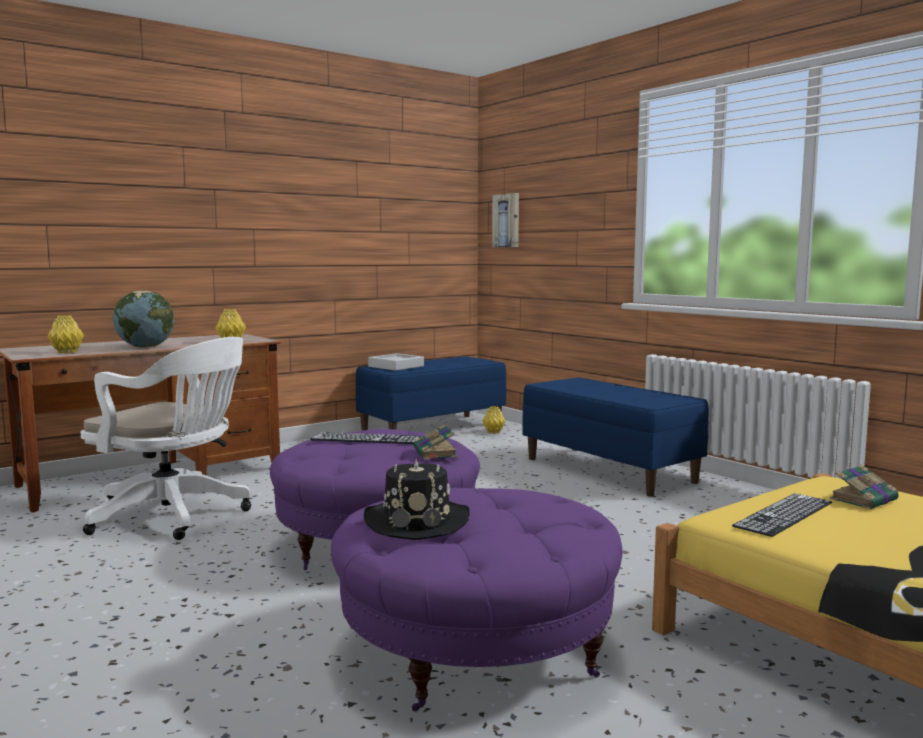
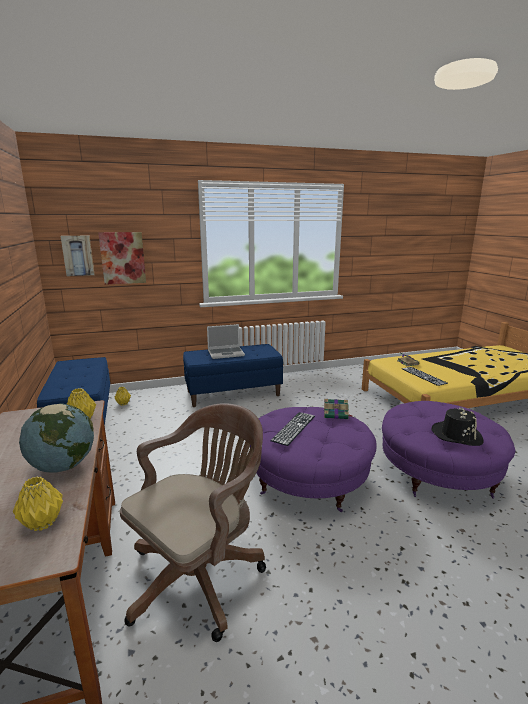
camera: 70 degrees left, 10 degrees up
(175, 516) = (200, 573): white office chair -> brown office chair
(396, 366) = (63, 387): grey tray -> none
(546, 223) = (123, 258): none -> picture
(605, 389) = (226, 353): none -> laptop

